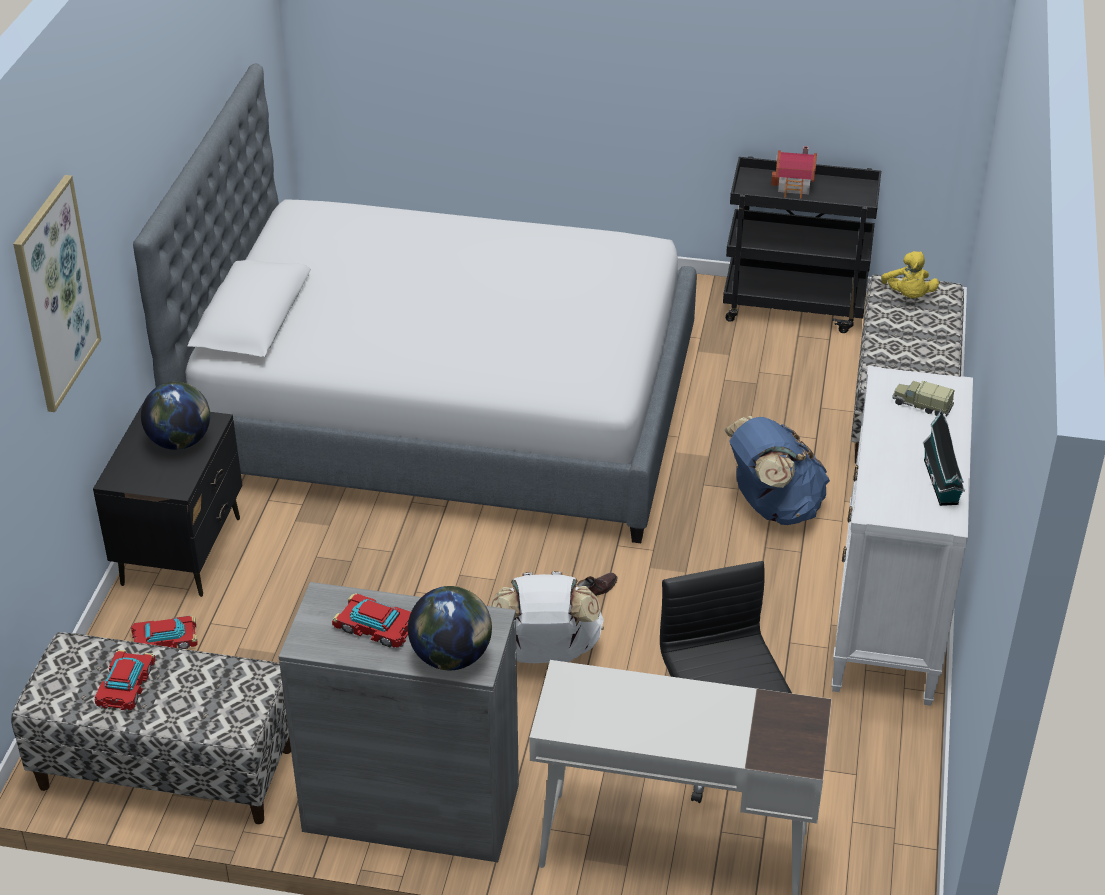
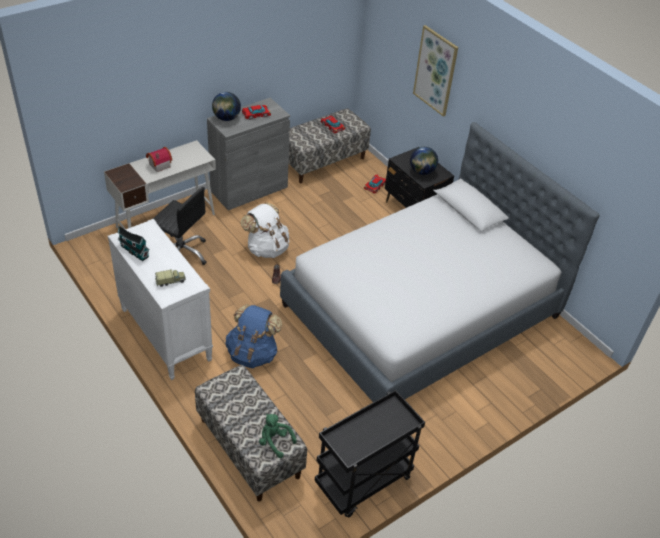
camera: 130 degrees right, 5 degrees up
(795, 186) = (380, 430): toy house -> toy house (158, 165)
(908, 296) = (274, 442): yellow plush toy -> green plush toy

